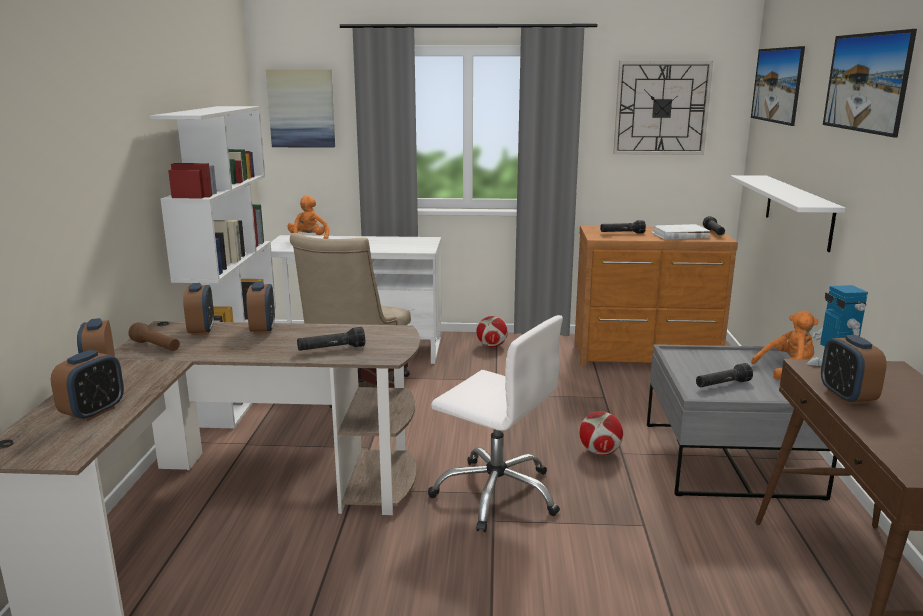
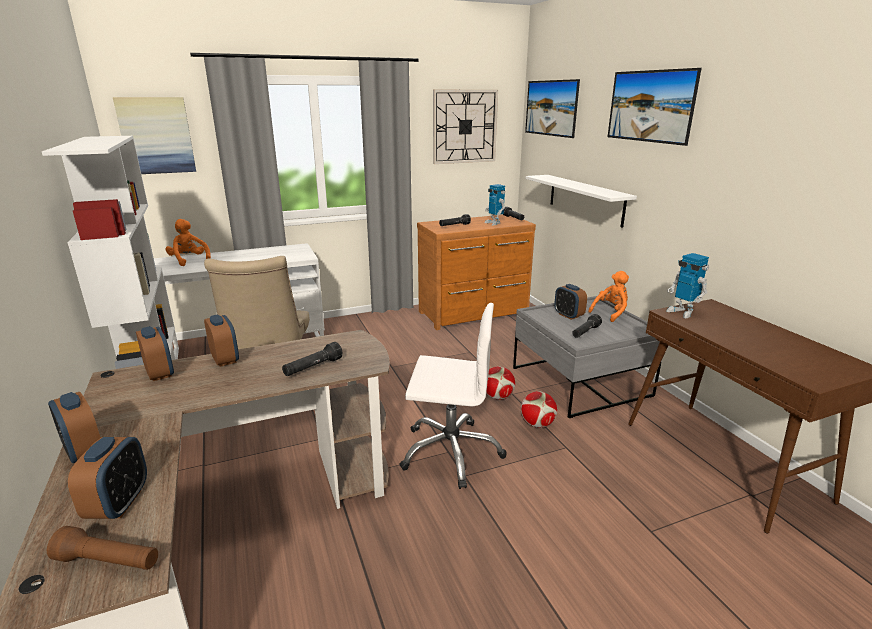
camera: 25 degrees left, 5 degrees up
(156, 347) = (125, 403): brown flashlight -> brown flashlight (109, 562)
(492, 346) = (360, 326): football -> football (537, 424)
(679, 235) = (494, 223): white book -> toy robot
(846, 396) = (714, 332): alarm clock -> alarm clock (568, 315)

